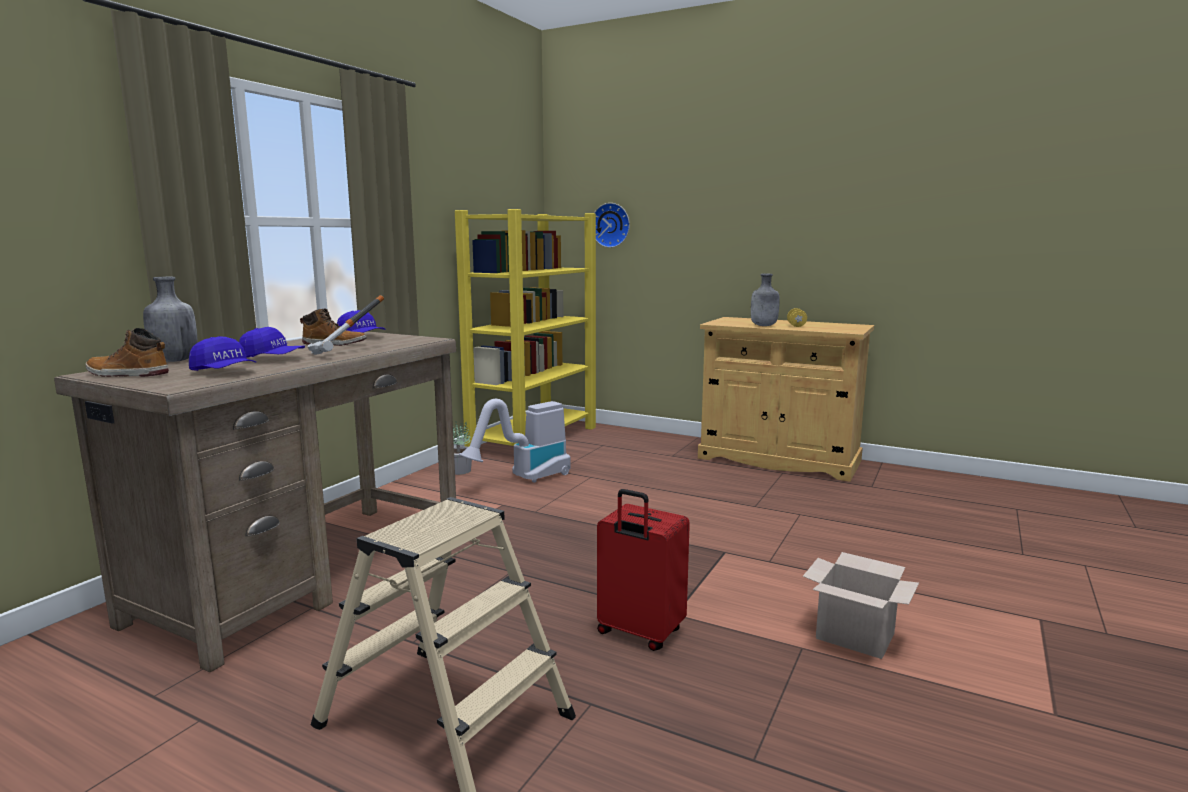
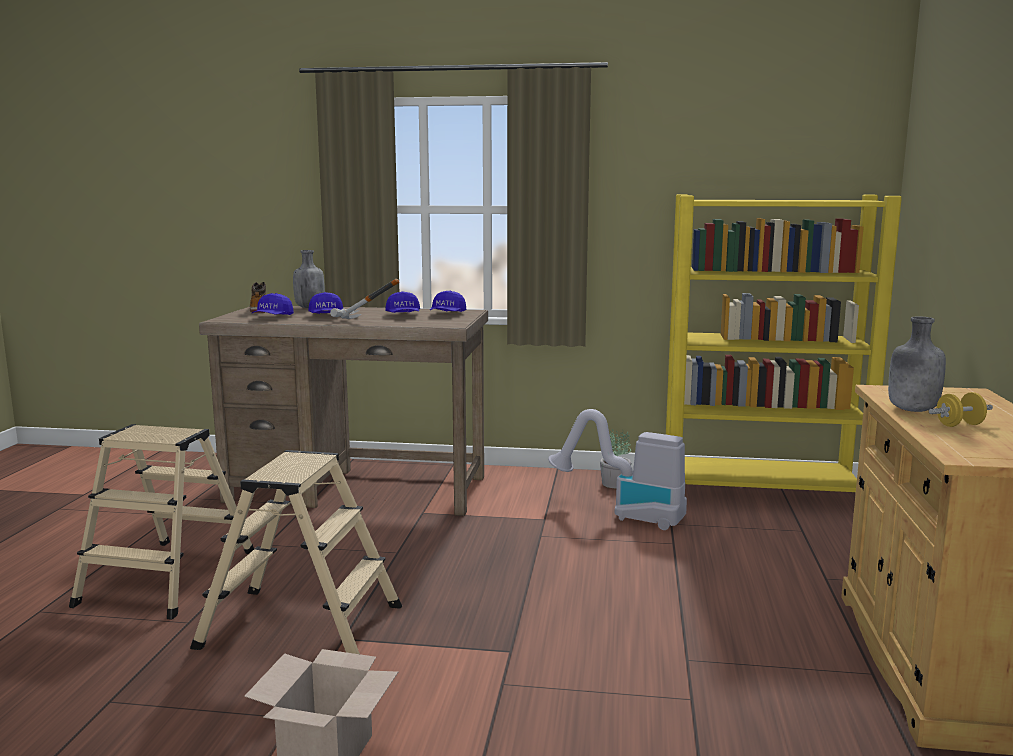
camera: 70 degrees right, 0 degrees up
(335, 344) = (403, 315): boot -> blue cap
(611, 225) = (933, 214): wall clock -> none
(639, 633) = (300, 626): red suitcase -> beige step ladder

